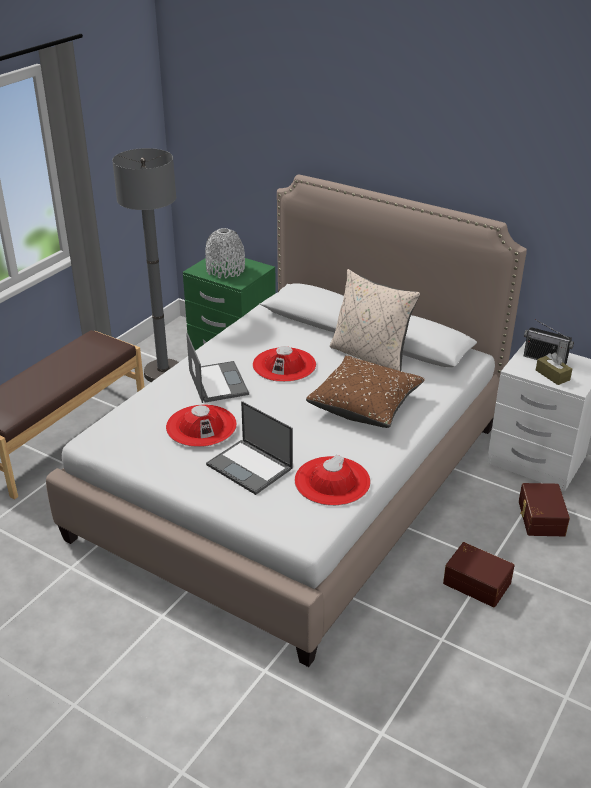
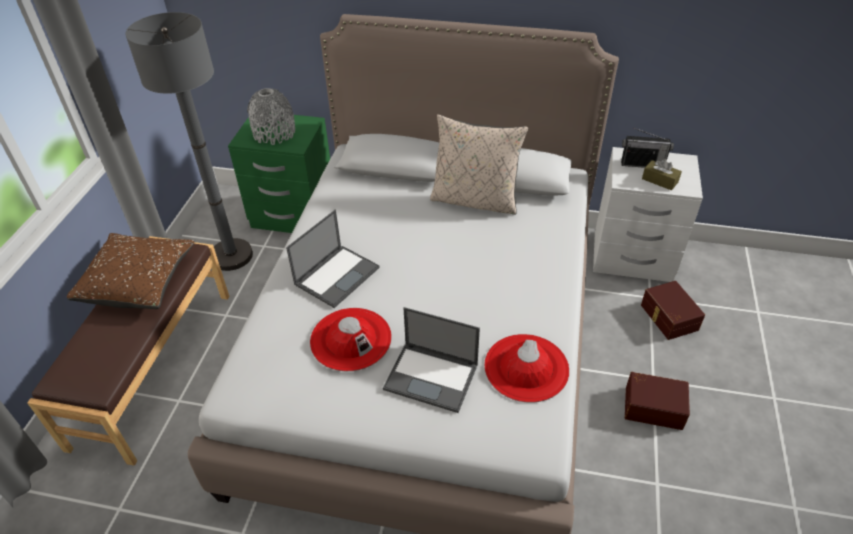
camera: 20 degrees left, 10 degrees up
(217, 382) = (337, 275): laptop -> laptop turned 75 degrees clockwise
(284, 365) = (396, 234): red hat -> none
(365, 405) = (504, 261): brown pillow -> brown pillow (139, 282)

